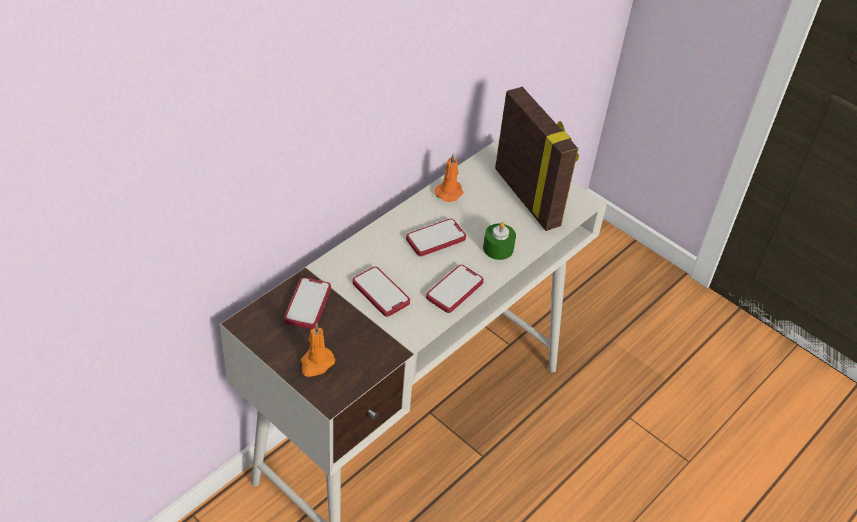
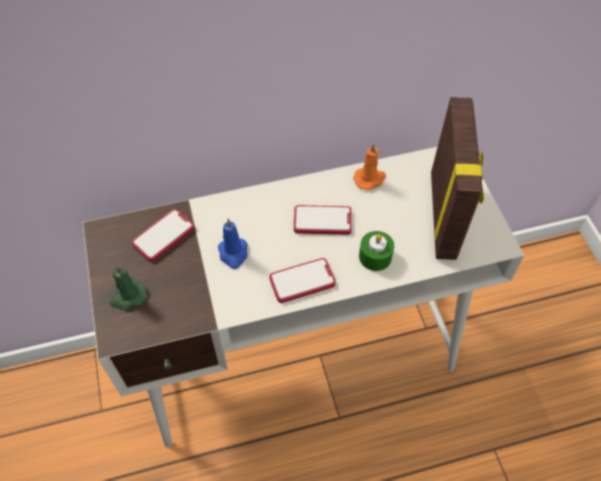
camera: 35 degrees right, 10 degrees up
(316, 363) = (128, 297): orange candle -> green candle
(381, 293) = (233, 253): phone -> blue candle

